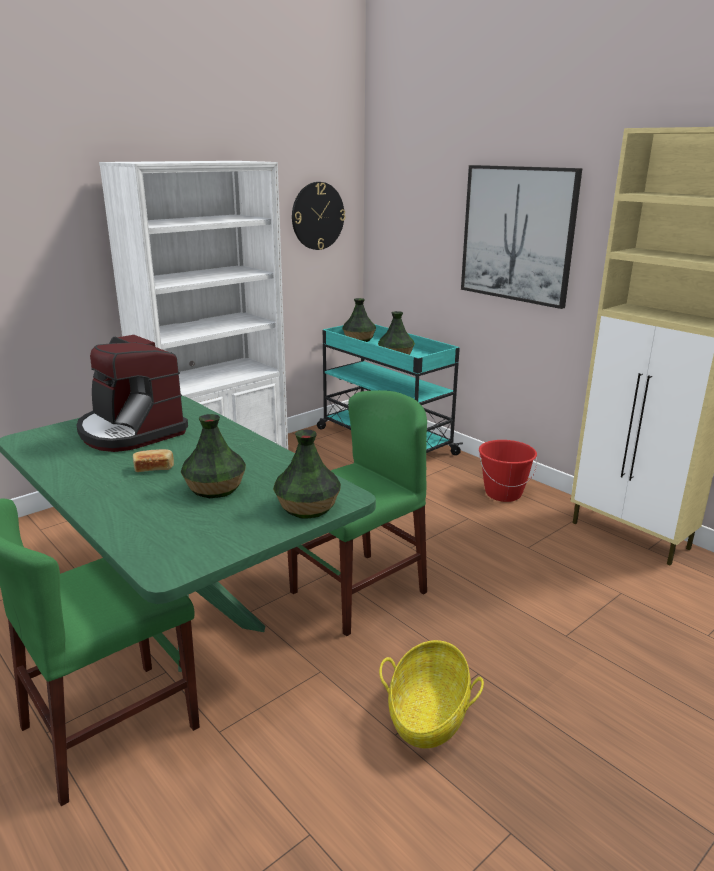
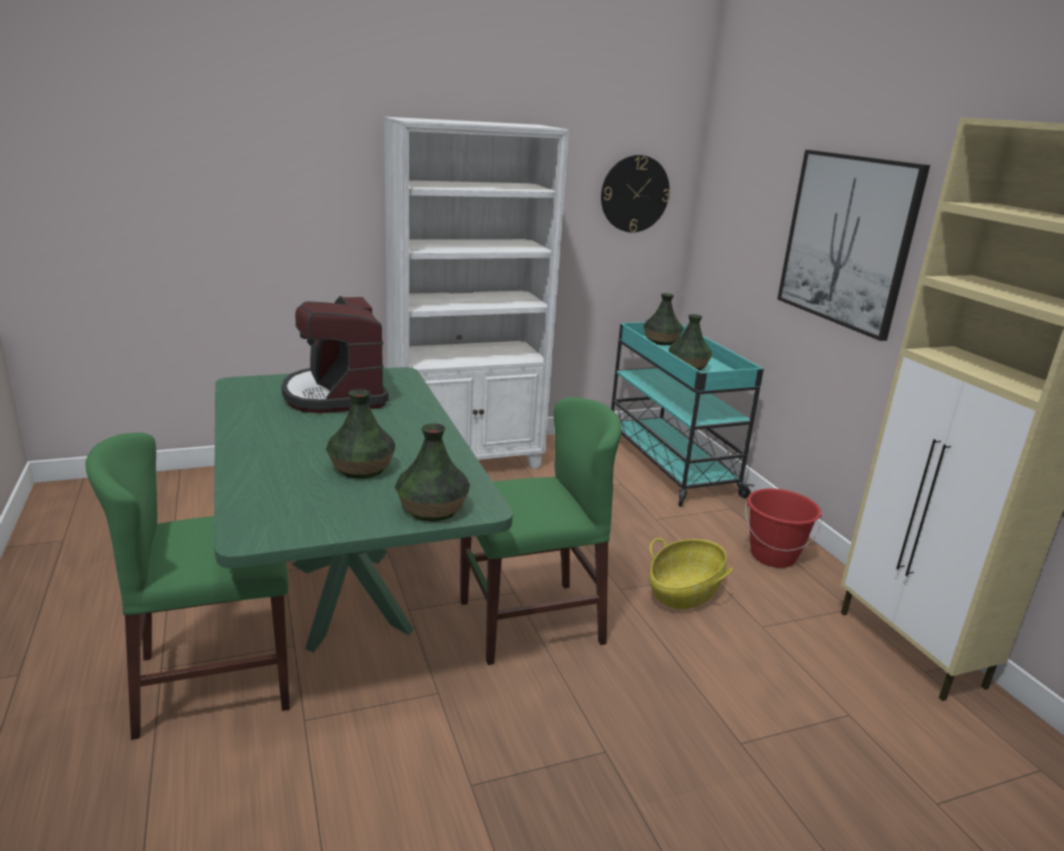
camera: 20 degrees right, 0 degrees up
(154, 468) = (324, 436): bread -> none
(428, 715) = (520, 777): basket -> basket (684, 592)

